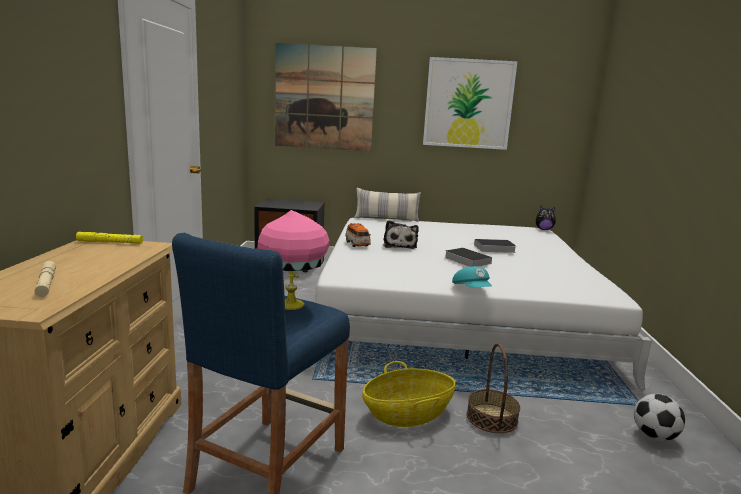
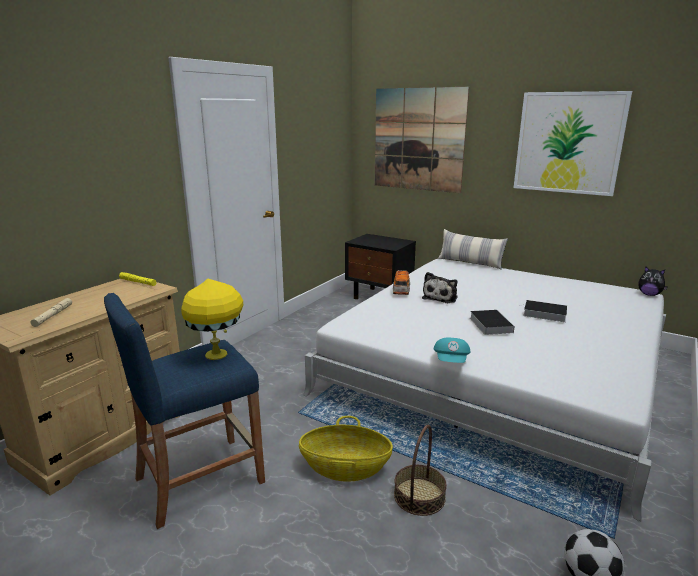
camera: 30 degrees right, 5 degrees up
(292, 304) = (217, 355): pink table lamp -> yellow table lamp

